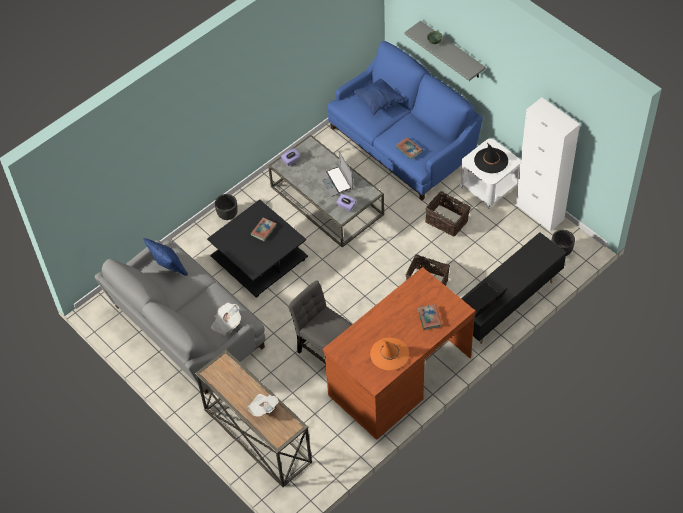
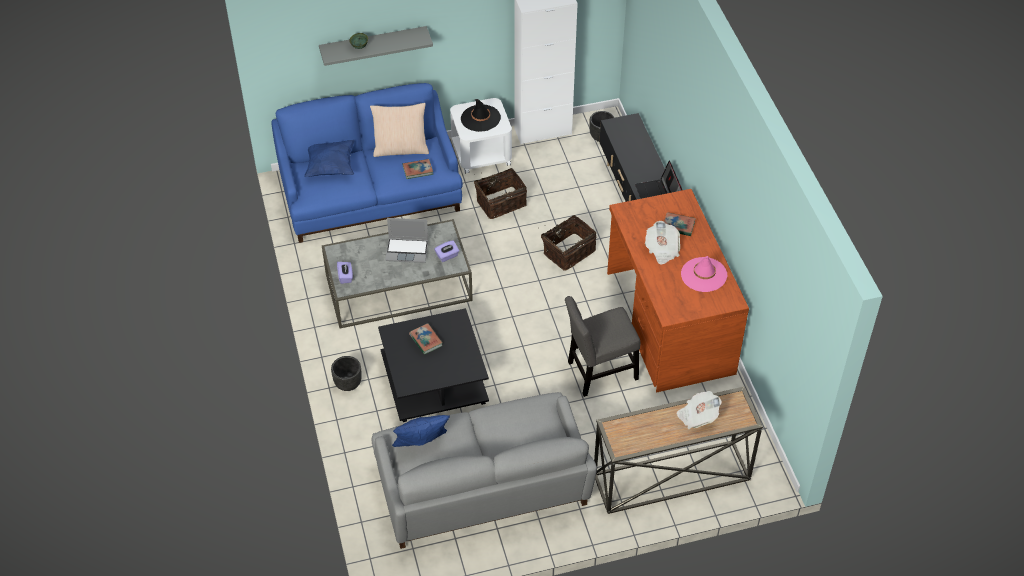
camera: 65 degrees left, 5 degrees down
(226, 323) = (540, 420): newspaper -> newspaper (662, 250)
(389, 354) = (703, 275): orange hat -> pink hat
(424, 130) = (401, 149): none -> beige pillow

